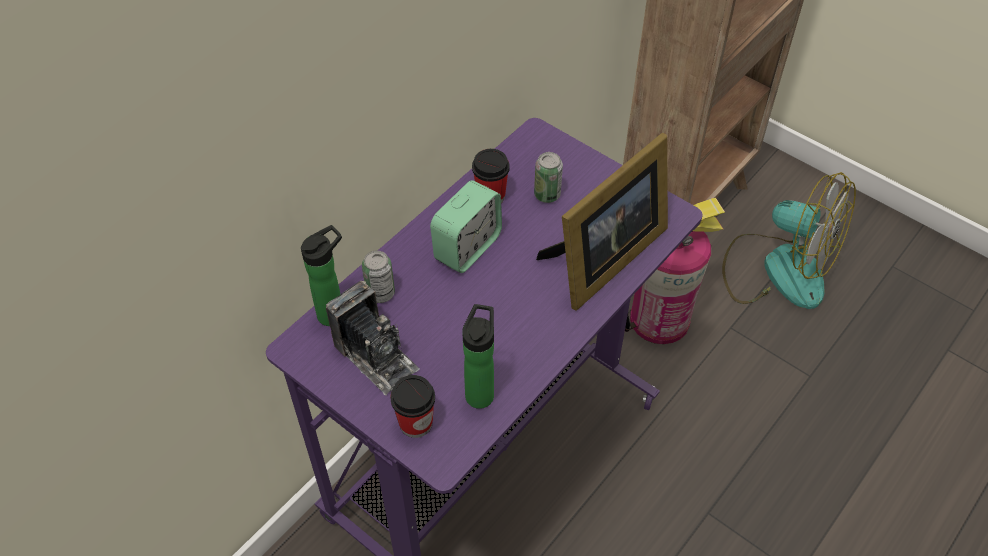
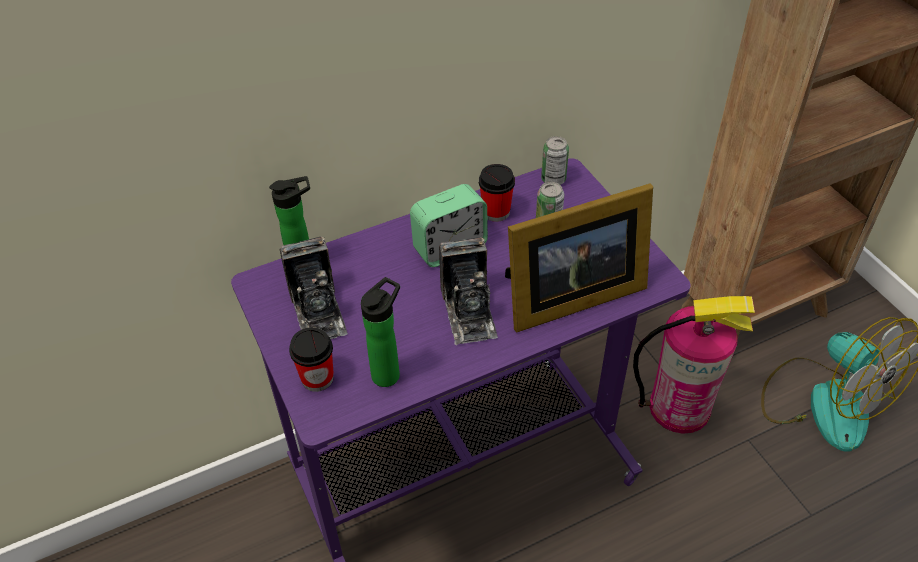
camera: 25 degrees right, 5 degrees down
(380, 293) = (353, 262): can -> can (553, 179)
(521, 305) = (468, 311): none -> camera

